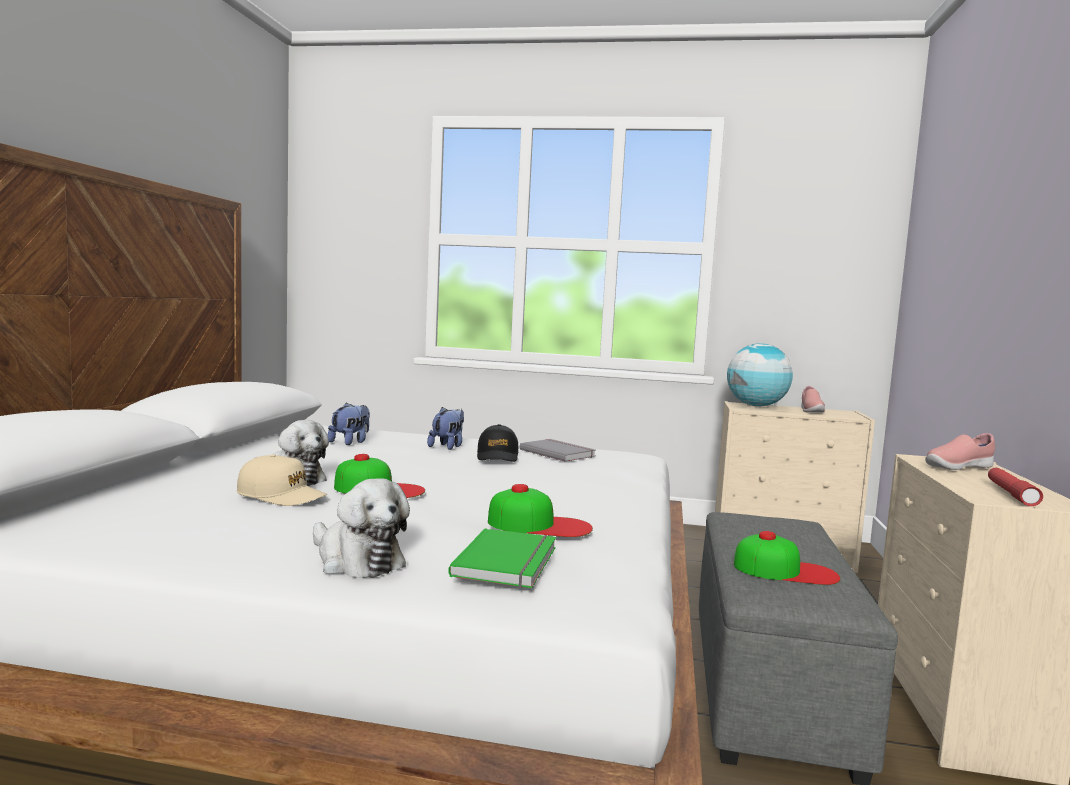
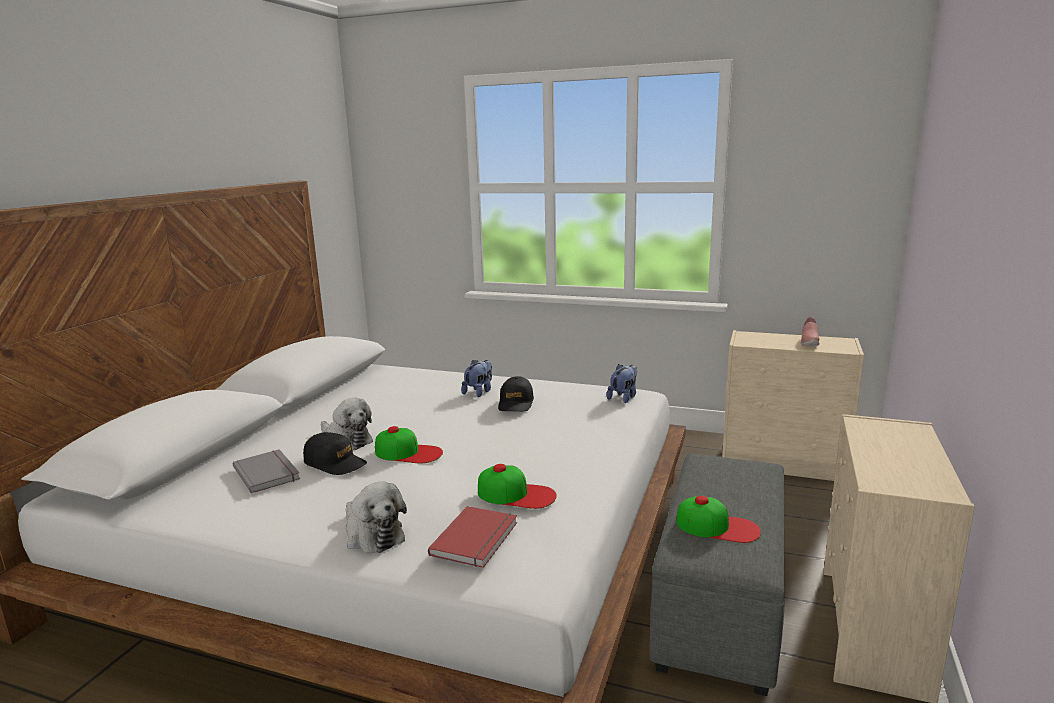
camera: 10 degrees right, 10 degrees up
(281, 496) = (335, 463): beige cap -> black cap
(350, 442) = (402, 390): plush toy -> plush toy (624, 397)
(509, 562) = (477, 539): green book -> red book
(558, 452) = (569, 396): grey book -> grey book (268, 472)
(756, 406) = (760, 337): globe -> none
(957, 468) = (886, 435): pink shoe -> none
(1011, 493) = (904, 475): red flashlight -> none

